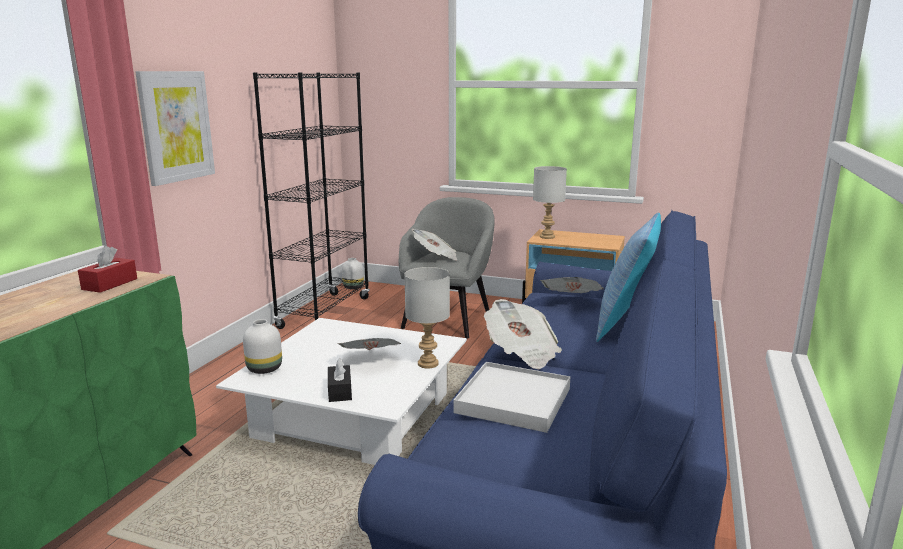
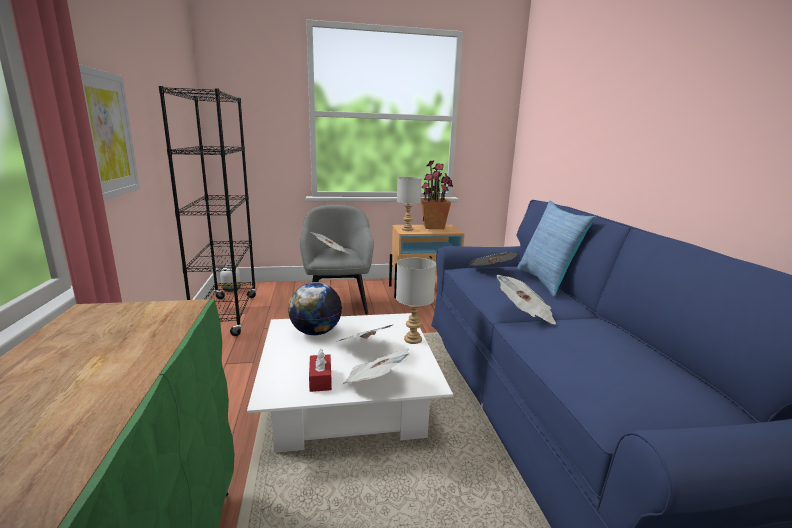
camera: 30 degrees left, 0 degrees up
(110, 284) = (147, 323): red tissue box -> red tissue box (320, 379)
(263, 369) = (277, 380): white vase -> none
(340, 391) = (375, 382): black tissue box -> newspaper
(343, 337) = (315, 332): none -> globe
(513, 400) = (587, 352): white tray -> none
(590, 237) = (434, 227): none -> potted plant

